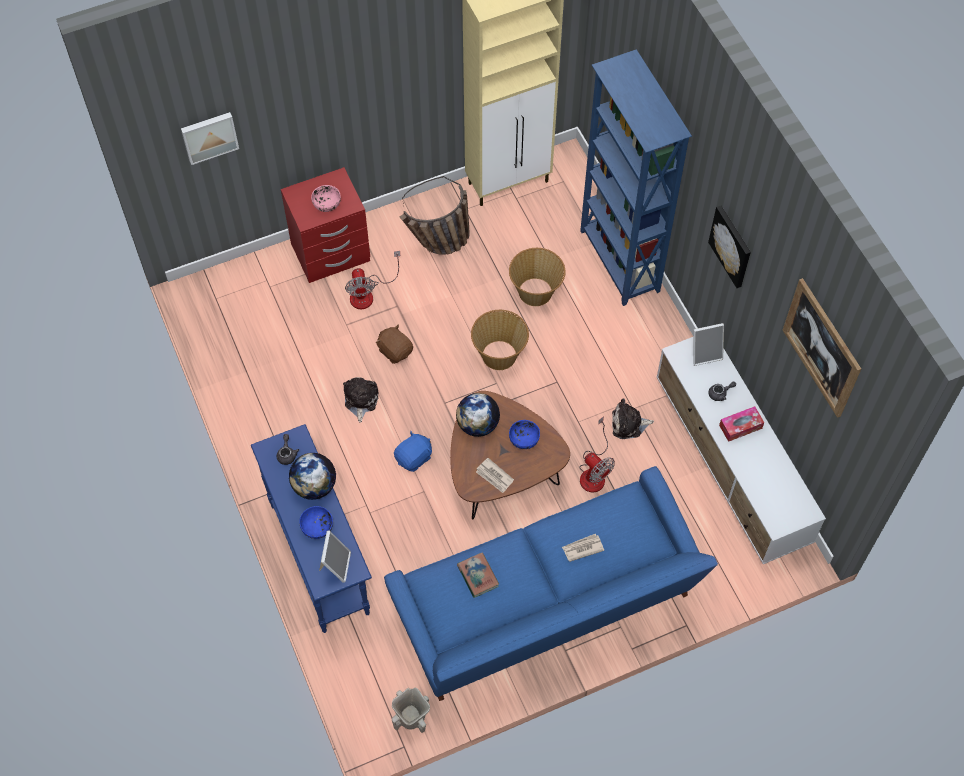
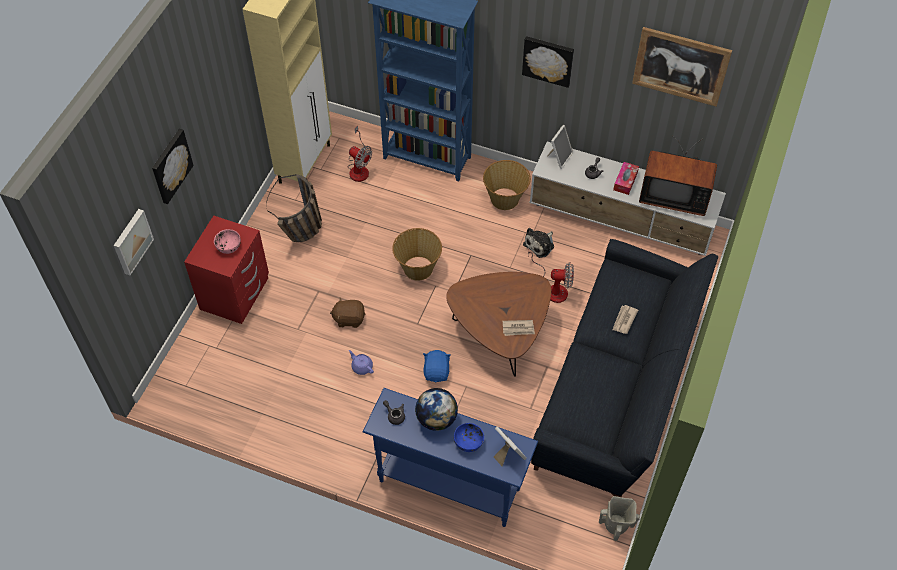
camera: 45 degrees left, 5 degrees down
(294, 94) = (170, 165): none -> picture
(360, 400) = (361, 367): plush toy -> purple teapot
(368, 293) = (290, 299): fan -> fan (359, 168)
(477, 425) = (472, 307): globe -> none
(478, 576) = (585, 390): book -> none
(524, 439) = (510, 292): blue bowl -> none
(535, 292) = (397, 214): basket -> basket (505, 199)
(546, 609) = (617, 388): blue sofa -> black sofa
(771, 477) = (673, 195): none -> television

